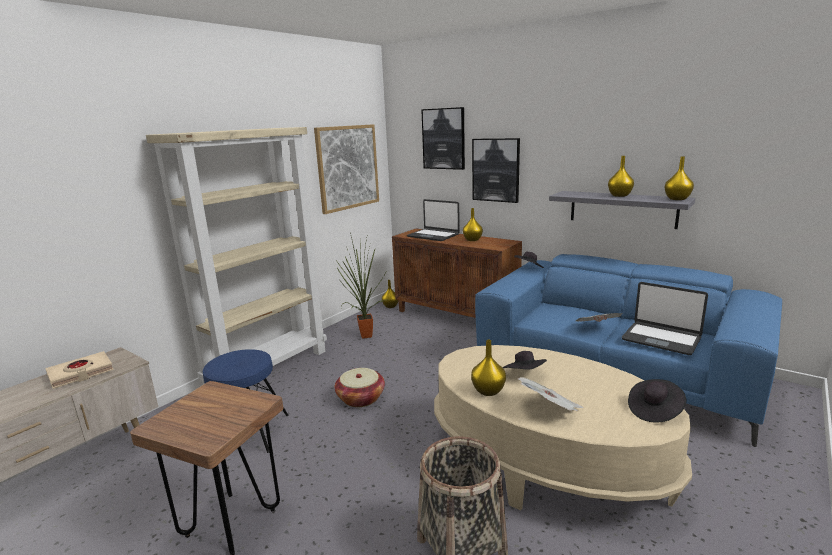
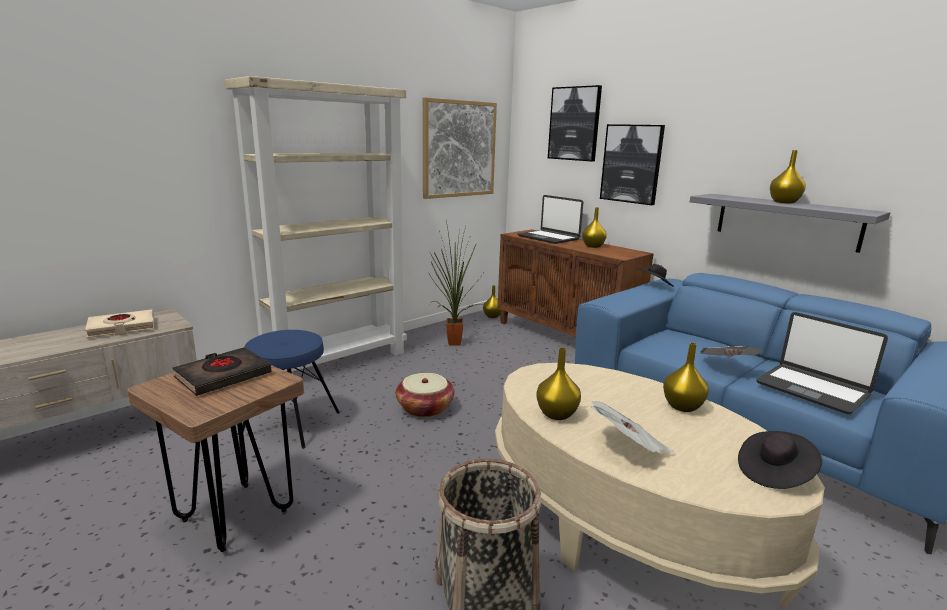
camera: 10 degrees right, 0 degrees up
(211, 406) = (223, 376): none -> black book
(524, 375) = (610, 403): black hat -> none
(676, 199) = (862, 211): yellow vase -> yellow vase (681, 406)

